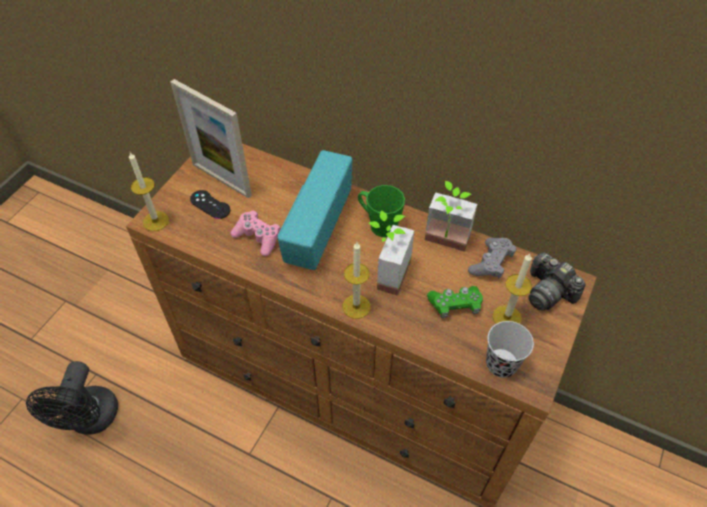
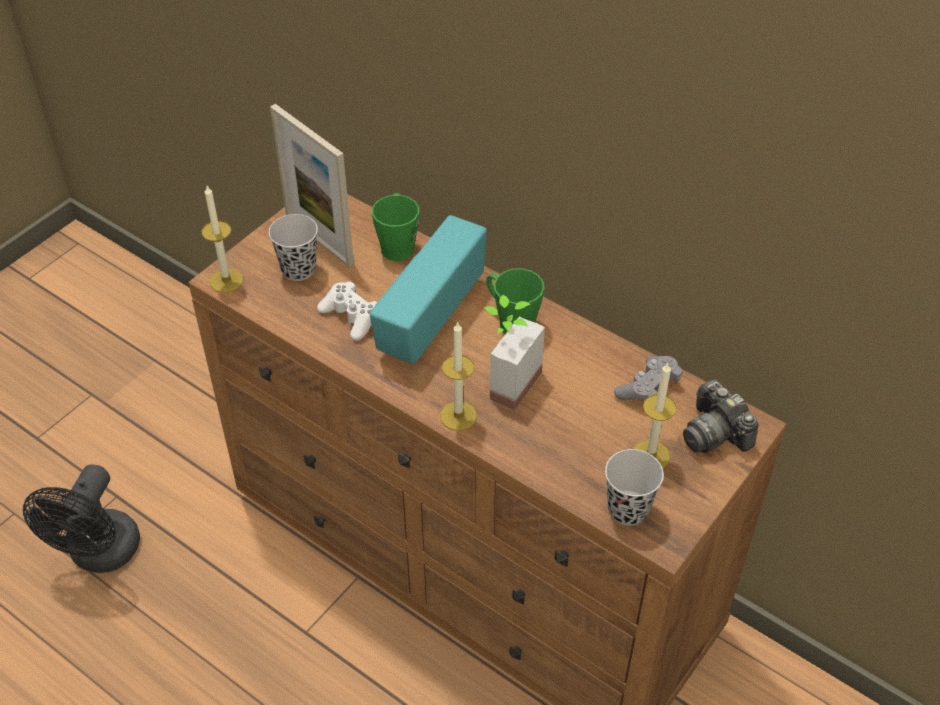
camera: 10 degrees right, 5 degrees down
(210, 204) = (298, 269): black game controller -> black cup
(258, 237) = (351, 317): pink game controller -> white game controller
(281, 175) = (397, 244): none -> green mug
(444, 244) = (592, 357): potted plant -> none
(455, 305) = (586, 432): green game controller -> none

